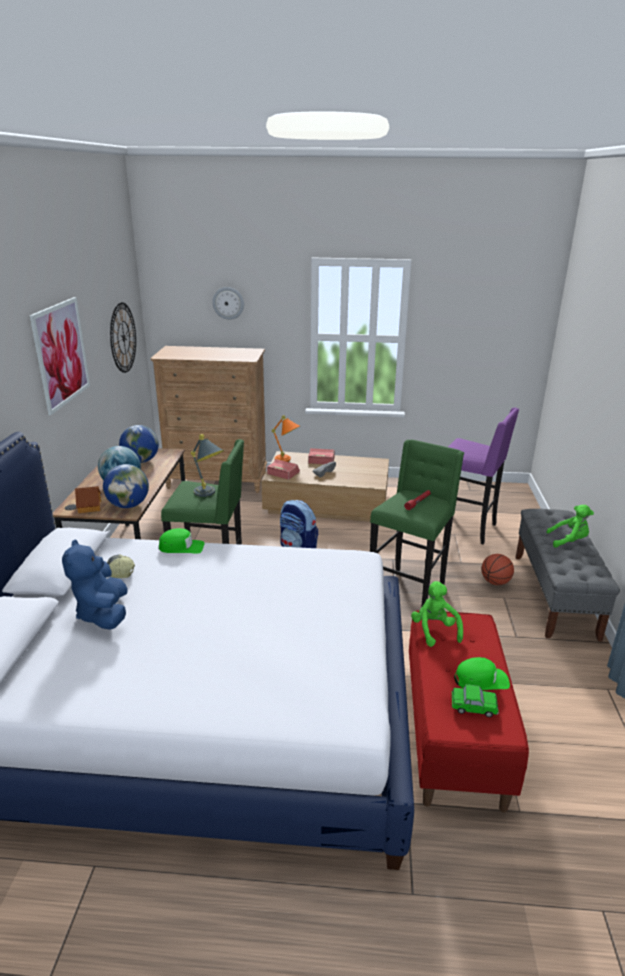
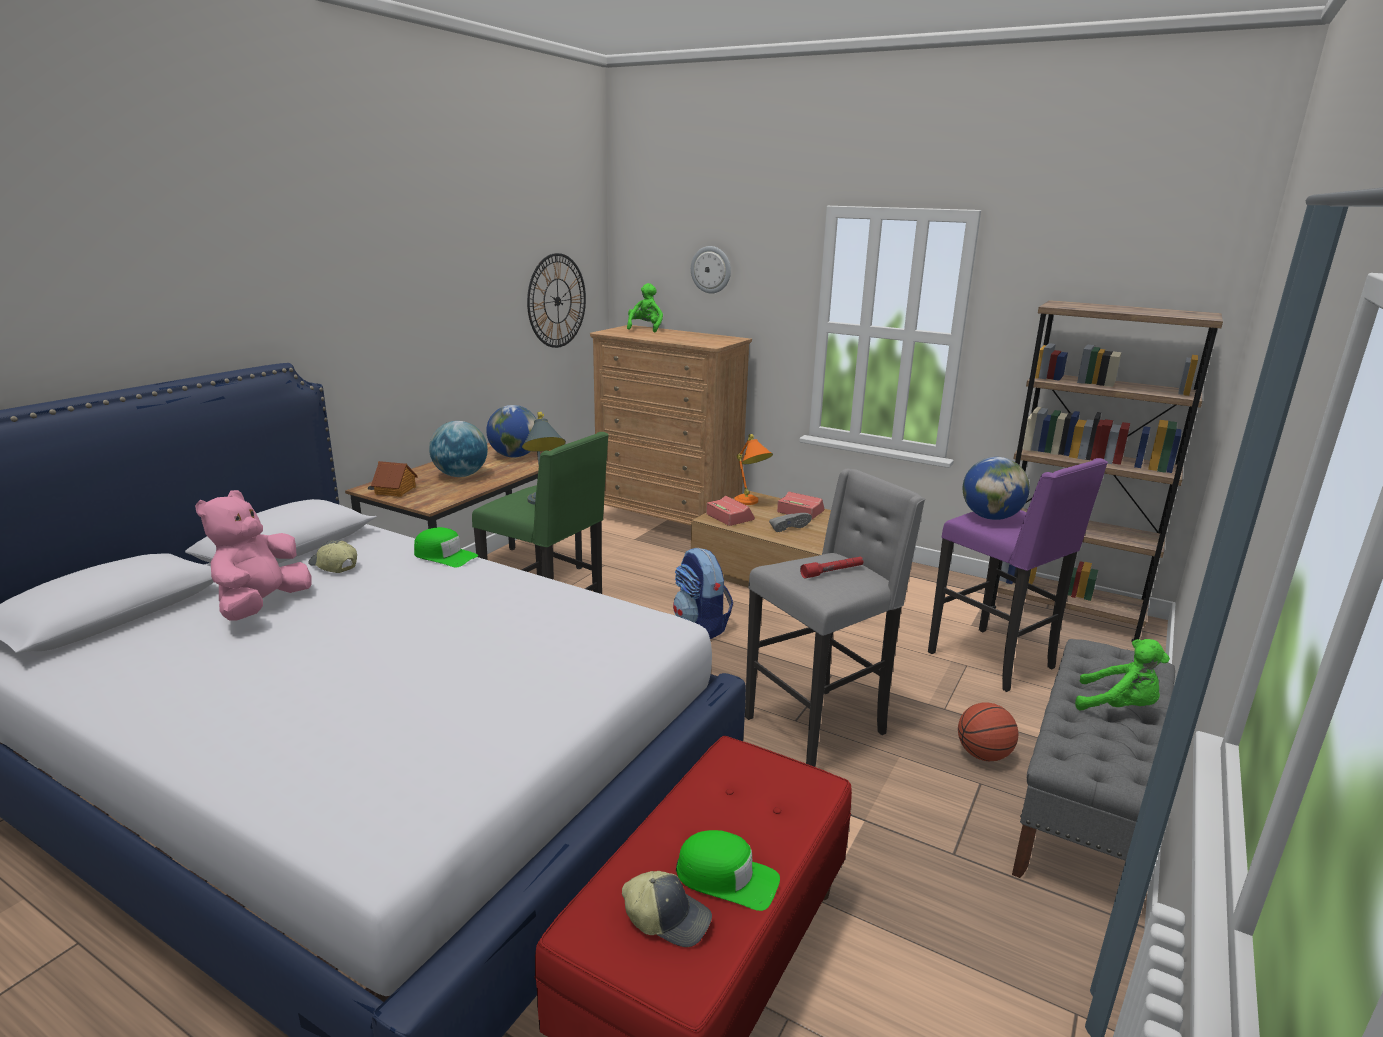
camera: 25 degrees right, 5 degrees down
(61, 354) = (416, 291): picture -> none
(103, 614) = (262, 606): blue plush toy -> pink plush toy
(128, 505) = (439, 497): globe -> globe (990, 517)
(408, 591) = (818, 726): green stool -> grey stool
(434, 630) = (725, 774): green plush toy -> green plush toy (645, 329)
(473, 707) = (668, 918): toy car -> cap
(480, 490) = (1065, 612): none -> brown bookcase

